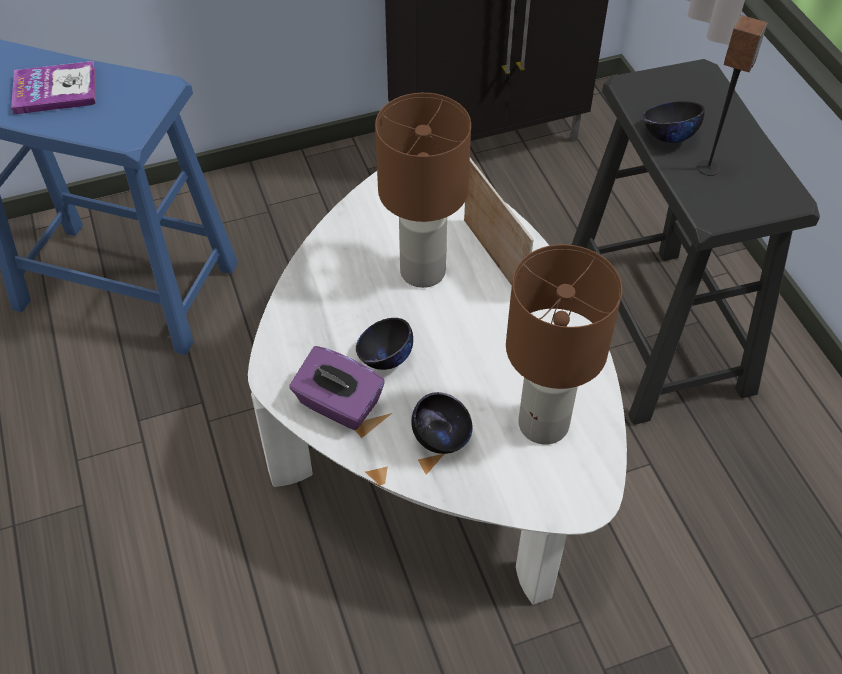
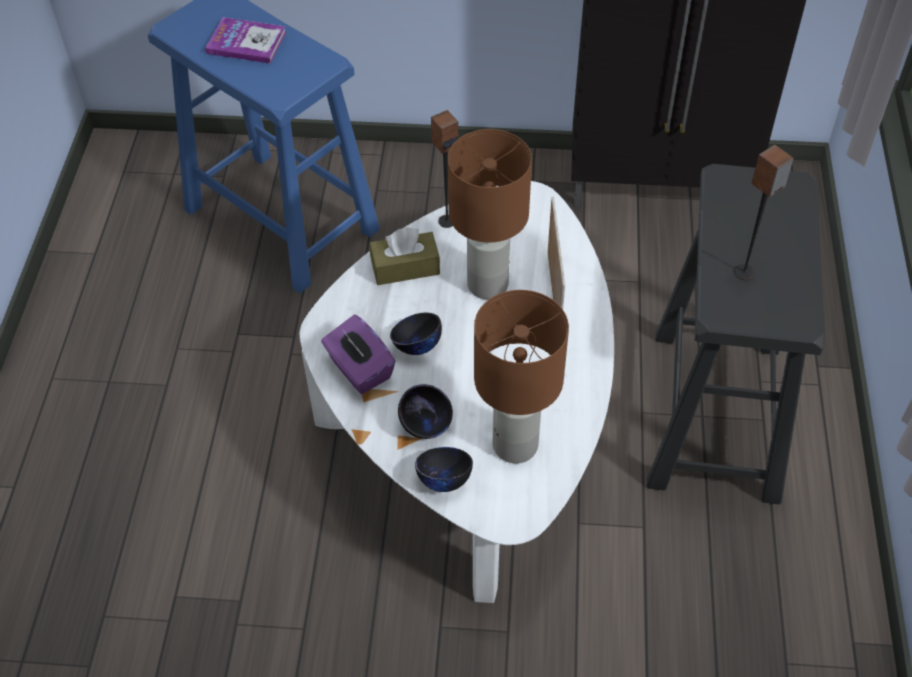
camera: 25 degrees right, 0 degrees up
(328, 282) = (405, 267): none -> brown tissue box
(345, 221) = (446, 221): none -> speaker
(668, 135) = (727, 232): black bowl -> black bowl (444, 479)

